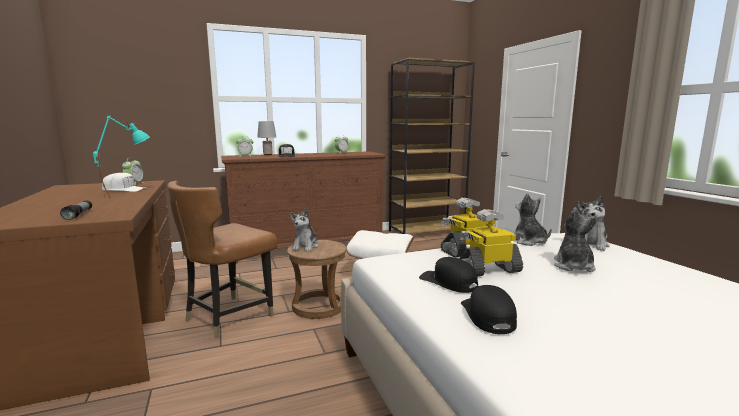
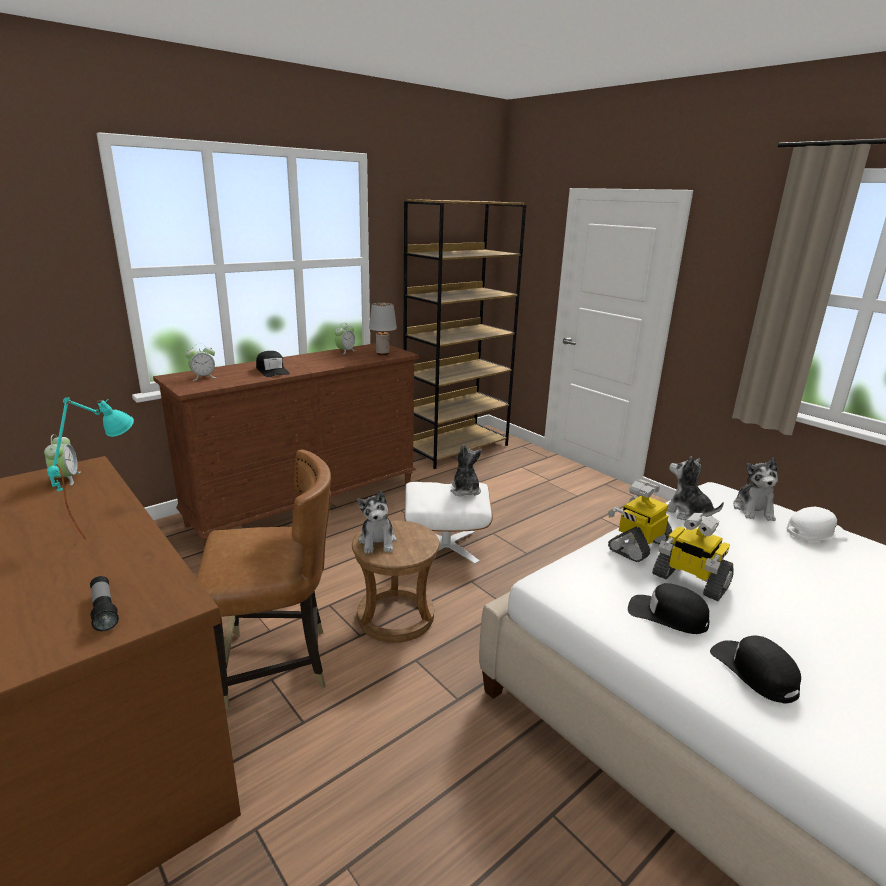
camera: 20 degrees left, 10 degrees up
(124, 189) = (72, 502): white cap -> white cap (815, 532)
(228, 316) = (275, 664): brown chair -> brown chair turned 120 degrees counterclockwise
(268, 155) = (234, 368): grey table lamp -> grey table lamp (383, 353)
(489, 270) = (689, 581): toy robot -> toy robot turned 105 degrees counterclockwise
(573, 266) = (766, 557): plush toy -> plush toy (465, 490)

